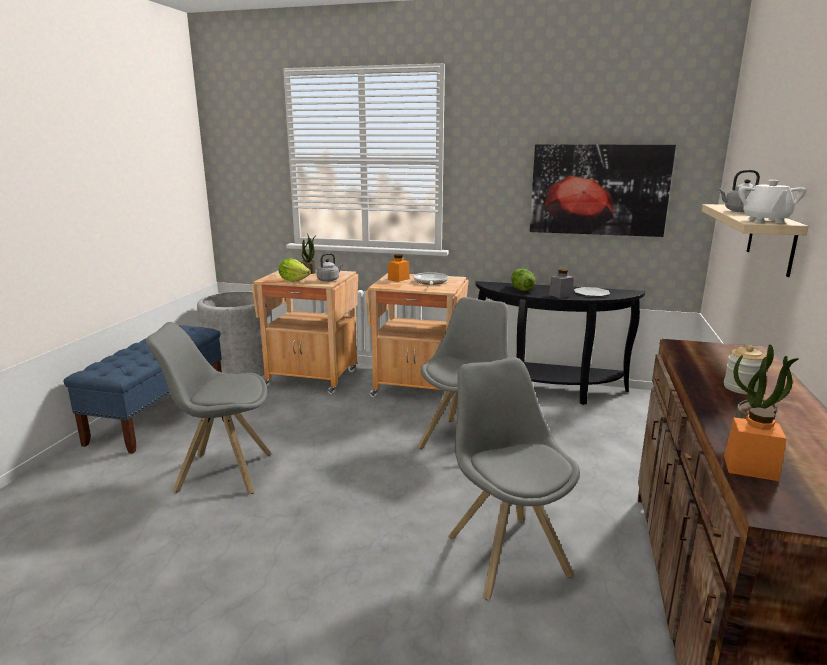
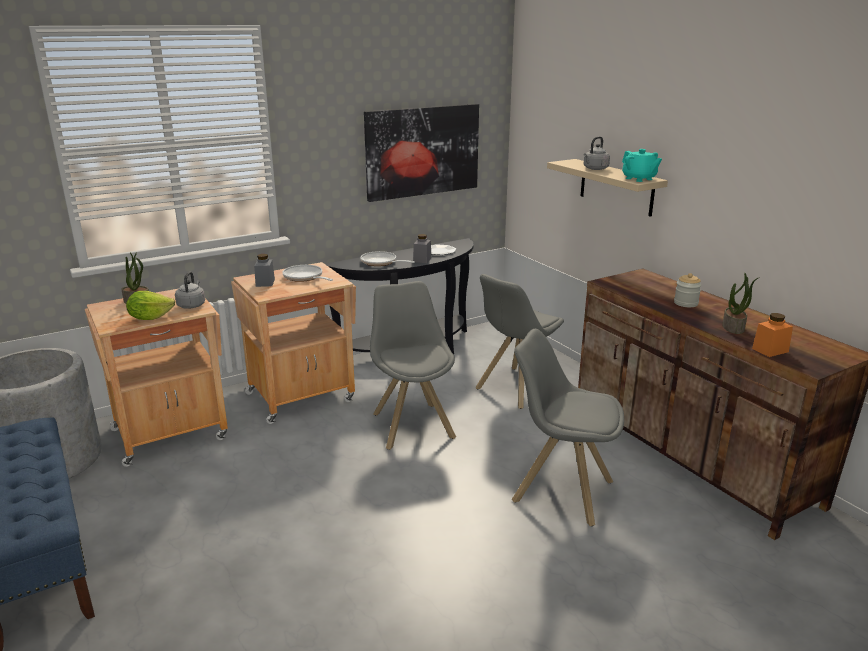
camera: 45 degrees left, 5 degrees up
(223, 472) = (247, 568): grey chair -> grey chair (517, 387)
(398, 279) = (265, 282): orange jar -> grey jar
(521, 289) = (381, 262): lettuce -> frying pan
(765, 221) = (639, 179): white teapot -> turquoise teapot

